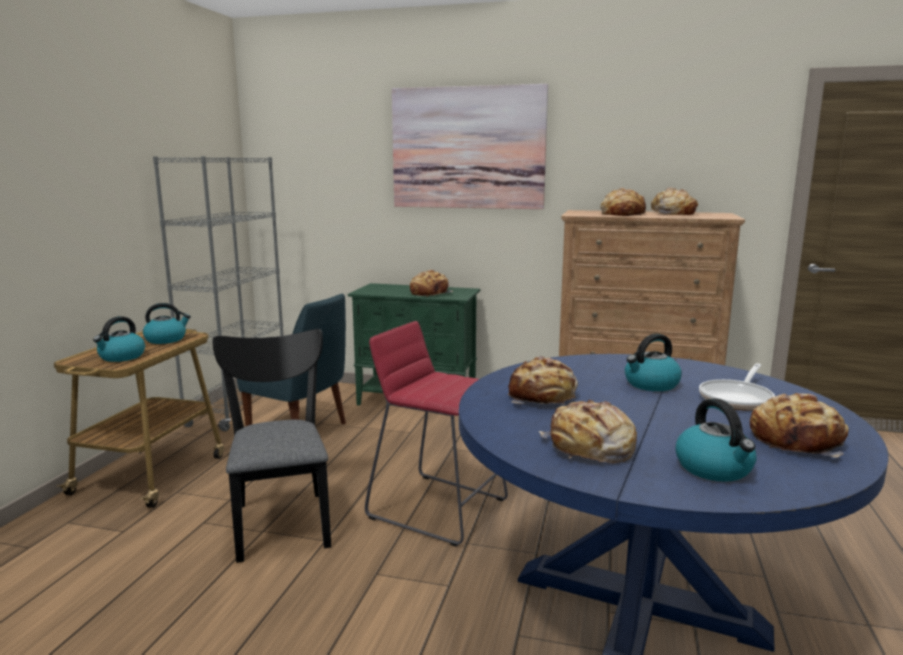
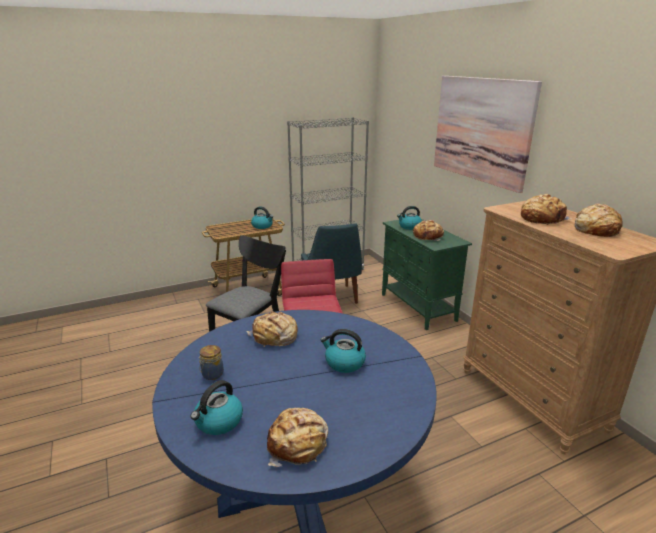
camera: 50 degrees right, 10 degrees up
(121, 357) = (229, 231): kettle -> kettle (409, 227)
(590, 448) = (212, 375): bread -> jar
(737, 399) = (357, 402): frying pan -> none

